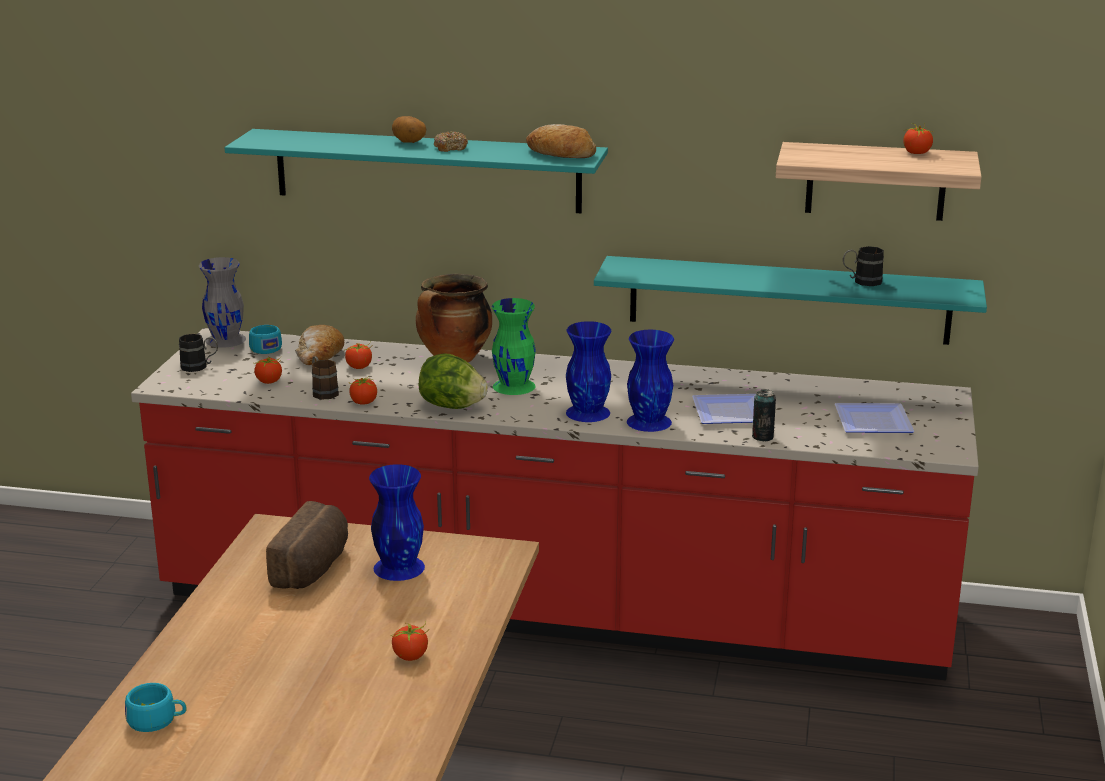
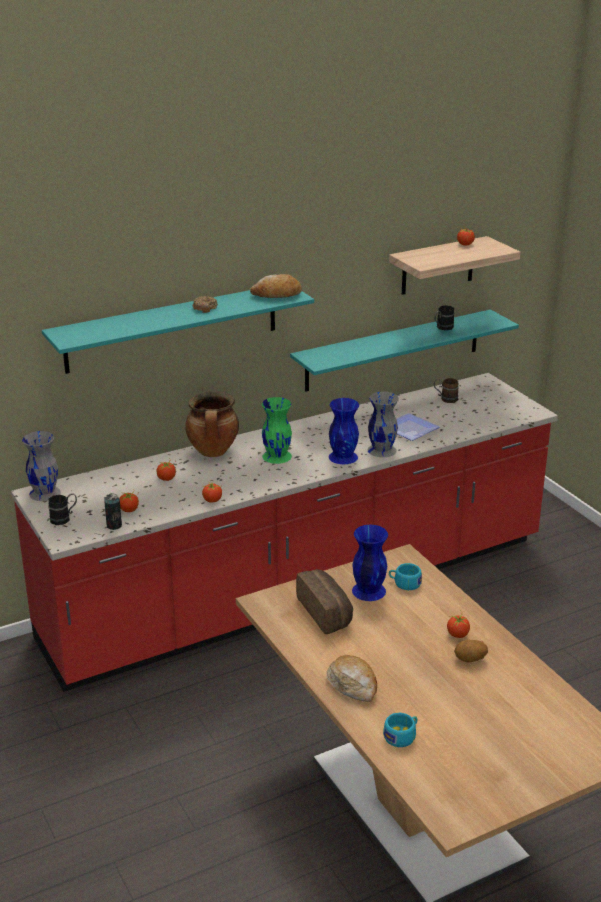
camera: 40 degrees left, 5 degrees up
(264, 348) = (82, 489): turquoise cup -> turquoise cup (404, 583)
(319, 355) = (127, 480): bread -> bread (353, 685)
(322, 391) = (175, 503): brown mug -> brown mug (445, 398)
(409, 142) = (171, 311): potato -> potato (470, 660)
(452, 406) = (266, 482): lettuce -> none
(649, 421) = (381, 450): blue vase -> grey vase
(762, 437) = (447, 437): can -> can (114, 526)
(870, 421) = (478, 408): plate -> none

